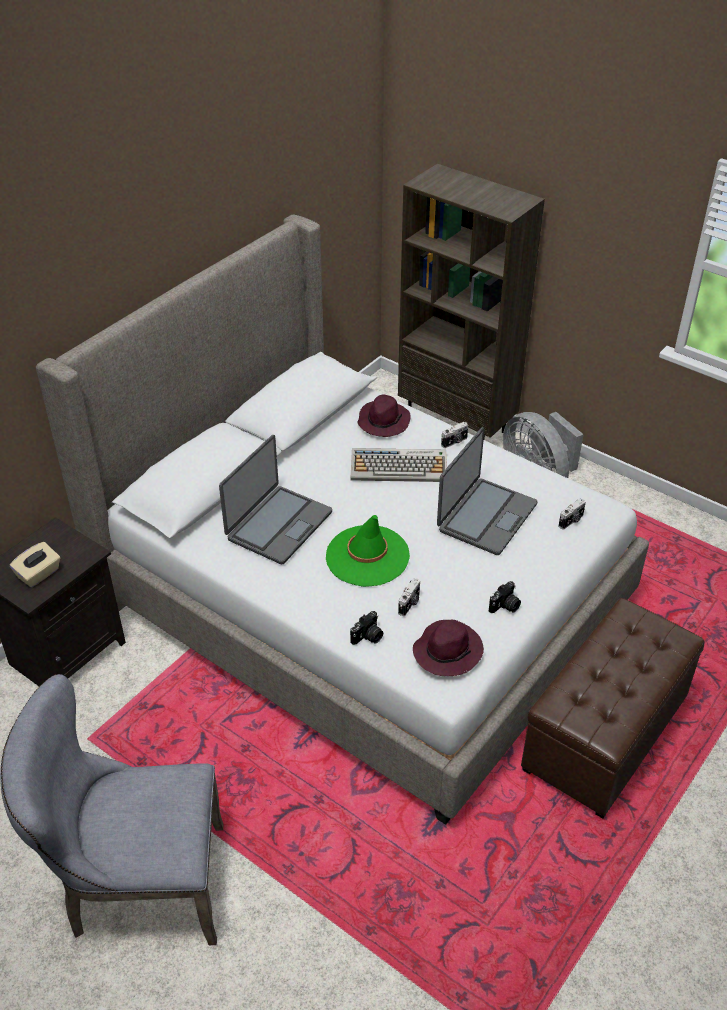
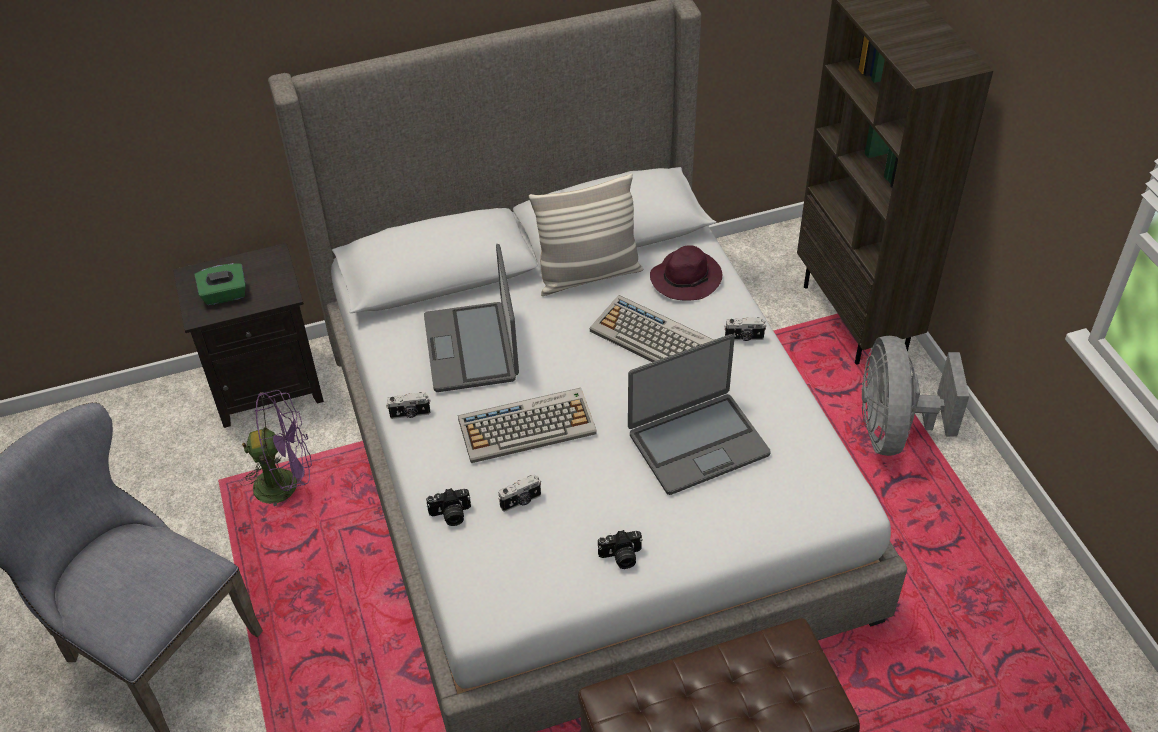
camera: 35 degrees right, 5 degrees up
(39, 574) = (225, 295): beige tissue box -> green tissue box
(147, 713) = (286, 483): none -> purple fan
(278, 525) = (472, 348): laptop -> laptop turned 105 degrees clockwise
(314, 446) = (588, 275): none -> pillow
(367, 556) = (528, 426): green hat -> keyboard
(448, 650) = (513, 574): purple hat -> none
(571, 521) = (791, 496): camera -> camera (410, 414)

